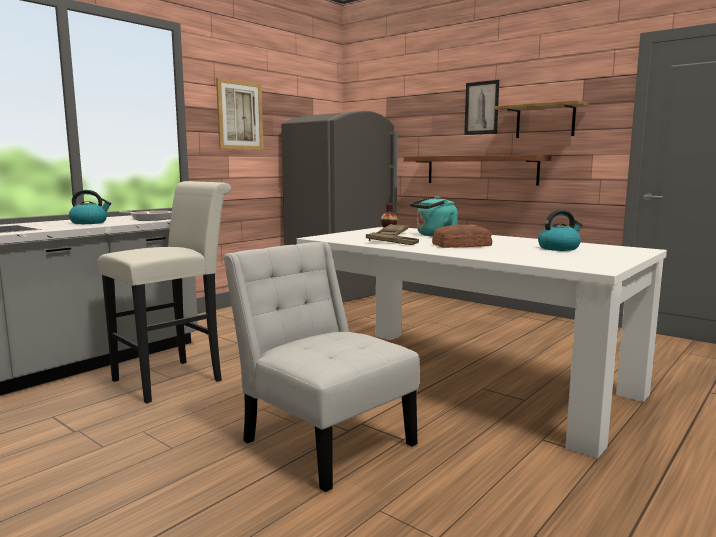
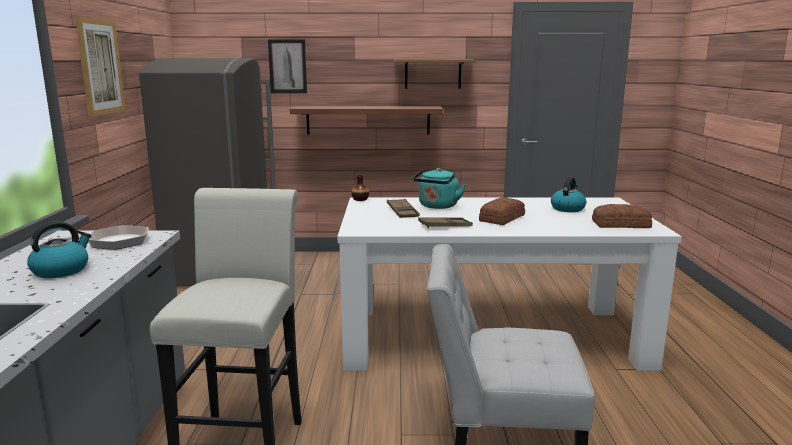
camera: 40 degrees left, 5 degrees up
(481, 108) = (365, 57): picture -> picture (287, 66)
(572, 261) = (621, 225): none -> bread

